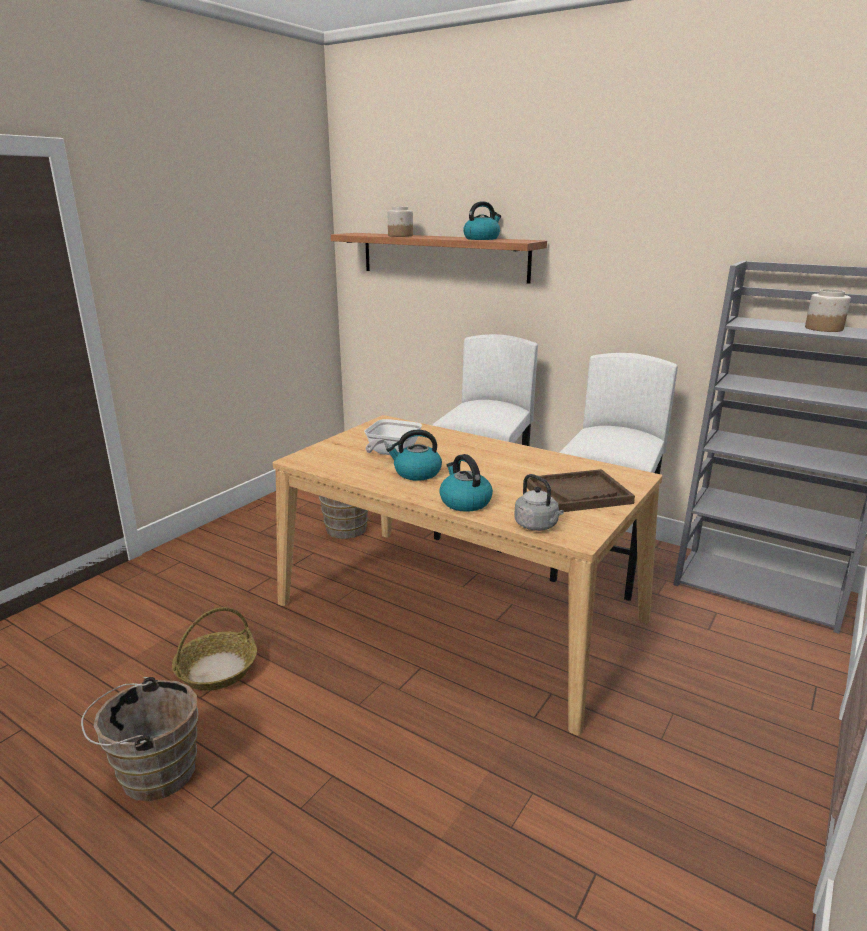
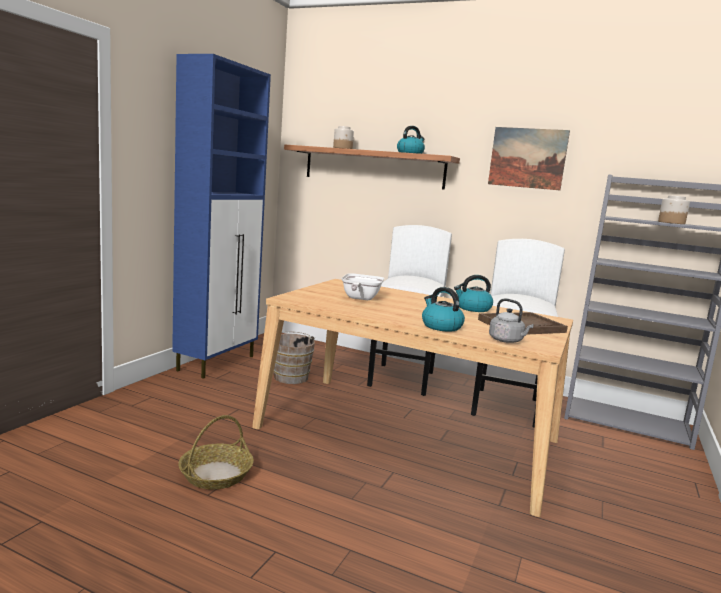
camera: 10 degrees left, 10 degrees down
(152, 773) = (184, 552): brown bucket -> none
(267, 510) = (217, 363): none -> blue cabinet
(416, 473) = (389, 310): kettle -> kettle (472, 308)
(634, 238) = (527, 158): none -> picture

